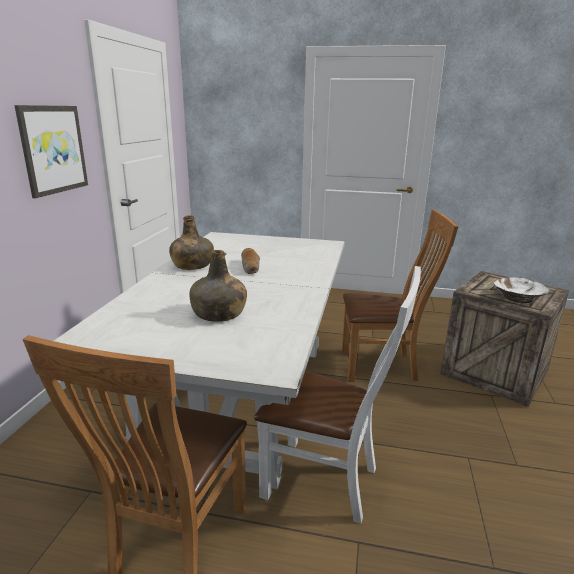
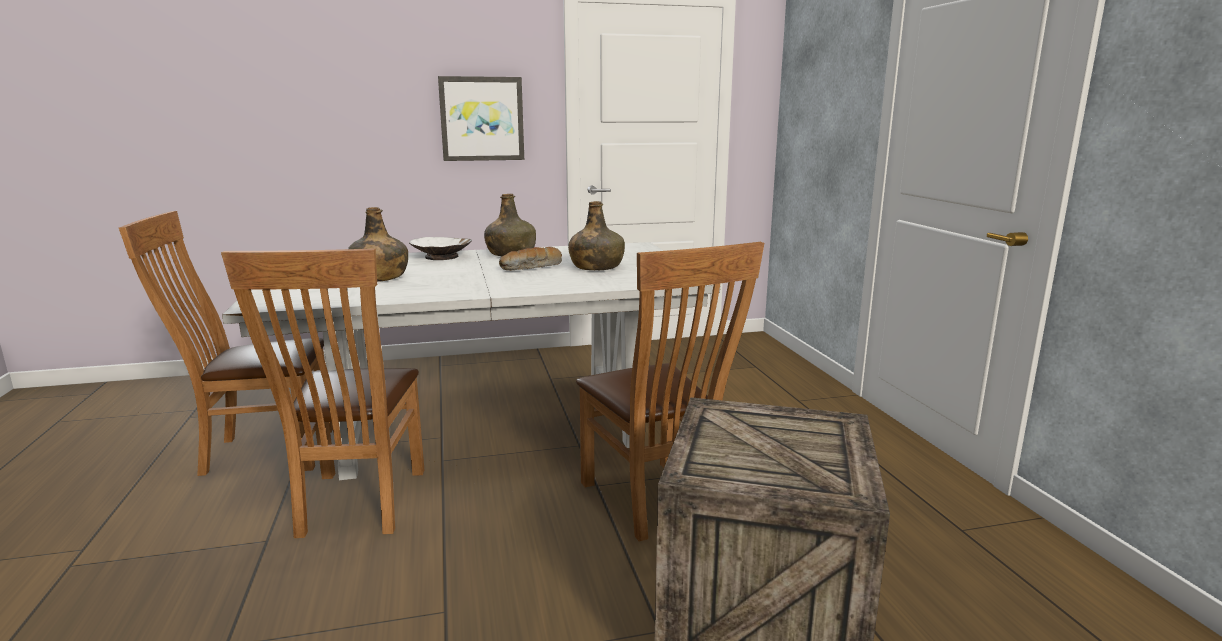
camera: 65 degrees right, 5 degrees down
(271, 253) = (596, 267): none -> green bottle
(328, 482) = (357, 506): white chair -> brown chair
(518, 297) = (733, 451): white bowl -> white bowl (442, 257)

